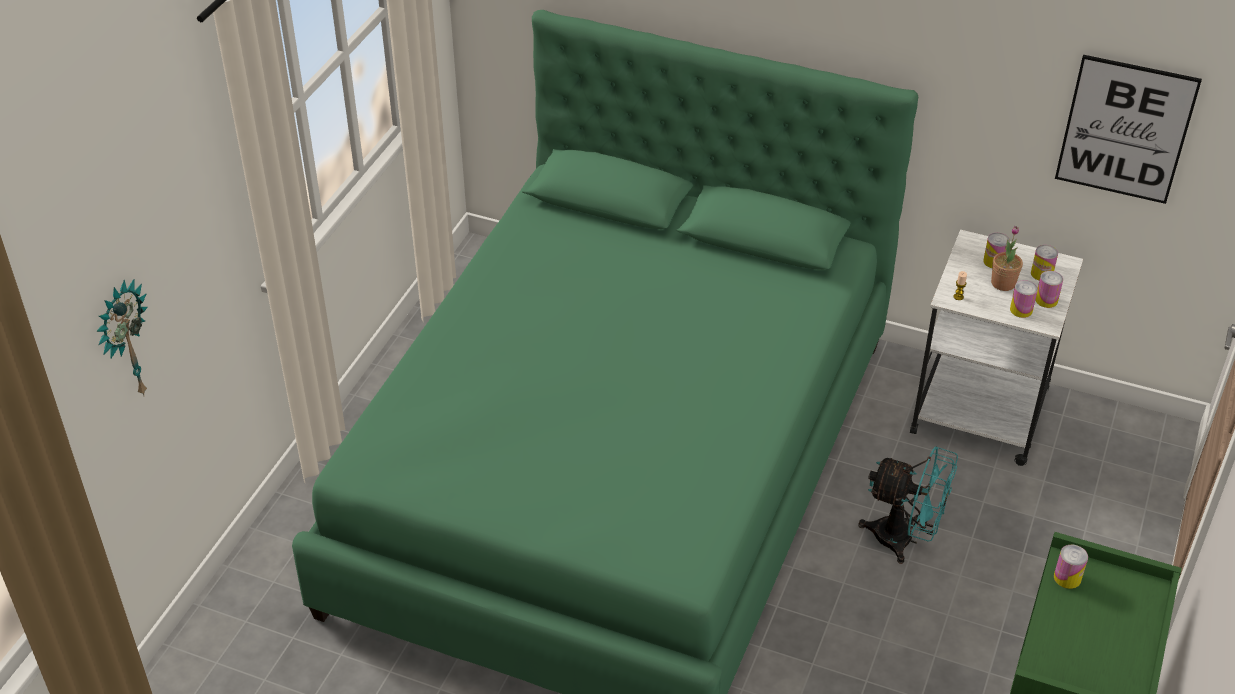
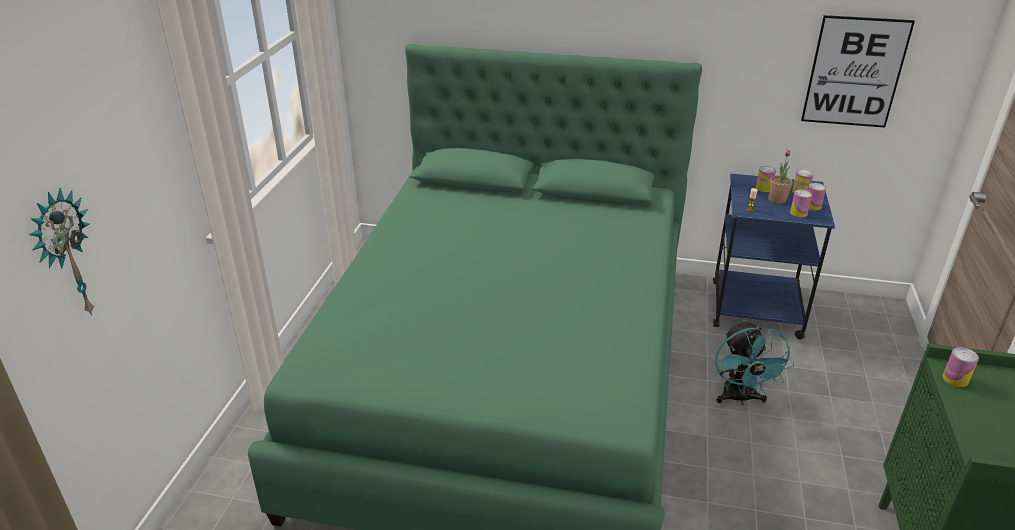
camera: 10 degrees left, 10 degrees down
(904, 539) = (740, 398): turquoise fan -> turquoise fan turned 75 degrees clockwise
(981, 412) = (757, 309): white cart -> blue cart

